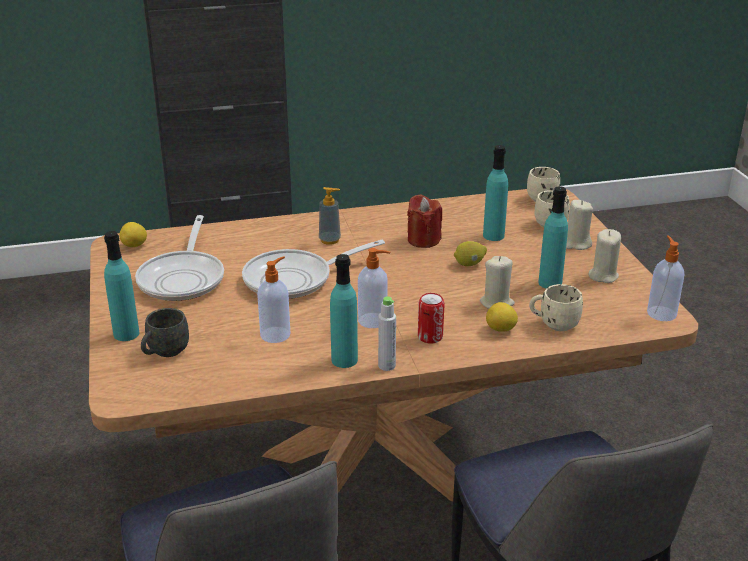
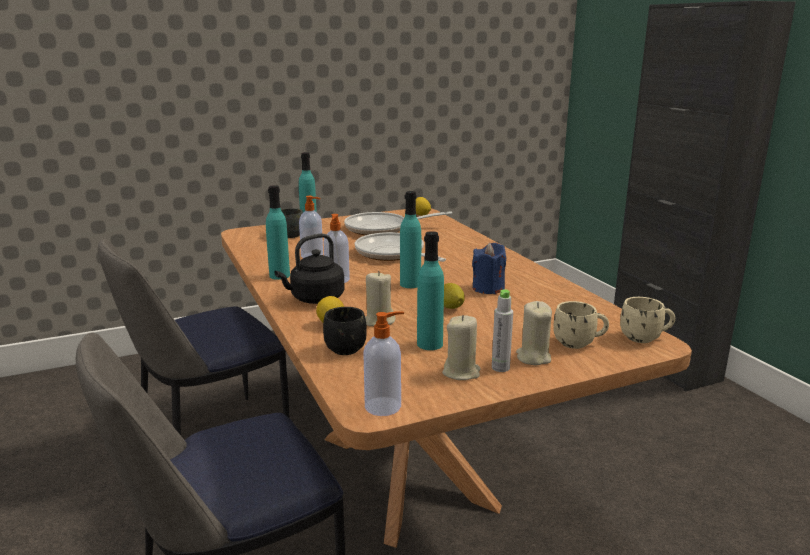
camera: 80 degrees right, 10 degrees down
(329, 240) = (464, 258): soap dispenser -> none
(386, 366) = (271, 288): grey bottle -> grey bottle (500, 368)
(423, 240) = (488, 288): red candle -> blue candle
(430, 337) = (315, 299): can -> black kettle
(493, 235) = (520, 316): turquoise bottle -> turquoise bottle (410, 284)
(553, 324) = (346, 346): beige mug -> black mug

